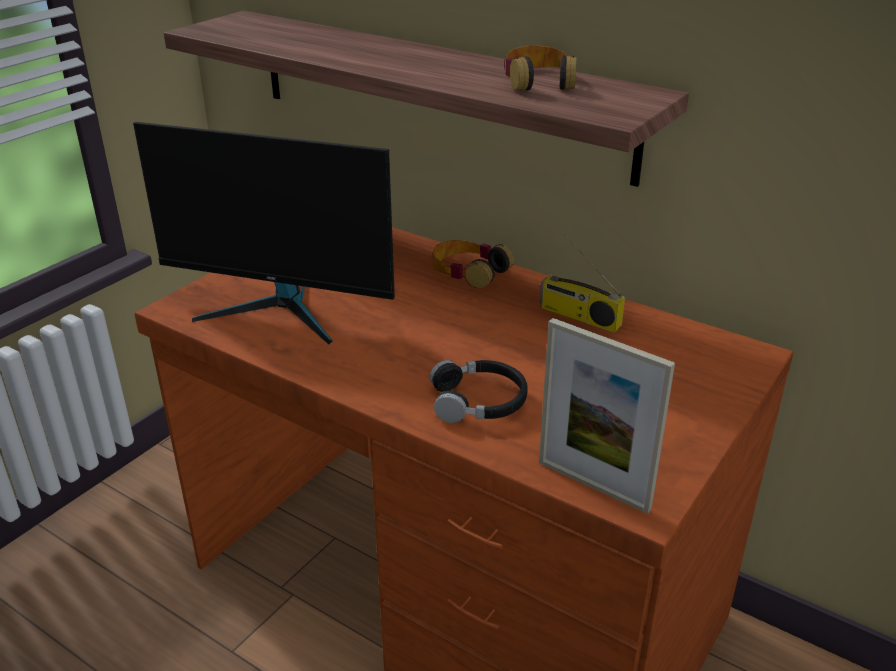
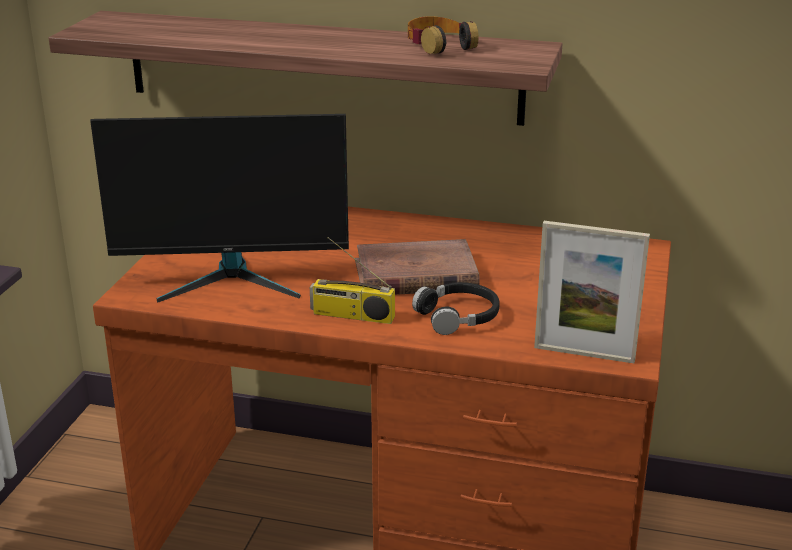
camera: 20 degrees left, 5 degrees down
(466, 340) = (415, 275): none -> brown book
(469, 271) = (377, 224): headphones -> none
(578, 317) = (494, 243): radio -> radio (351, 315)

